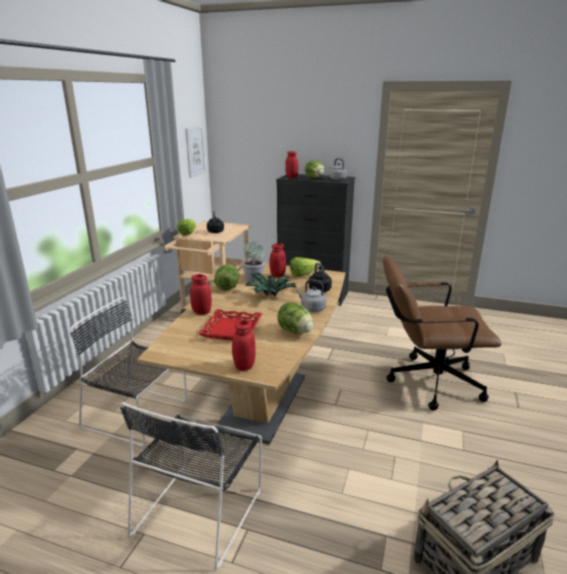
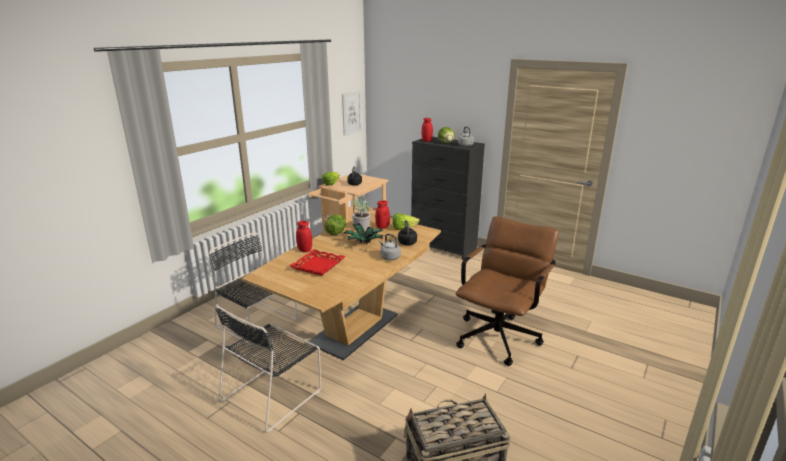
camera: 15 degrees right, 0 degrees up
(244, 366) = (309, 293): red jar -> none
(295, 331) = (363, 273): lettuce -> none
(426, 382) = (500, 334): brown office chair -> brown office chair turned 105 degrees clockwise

